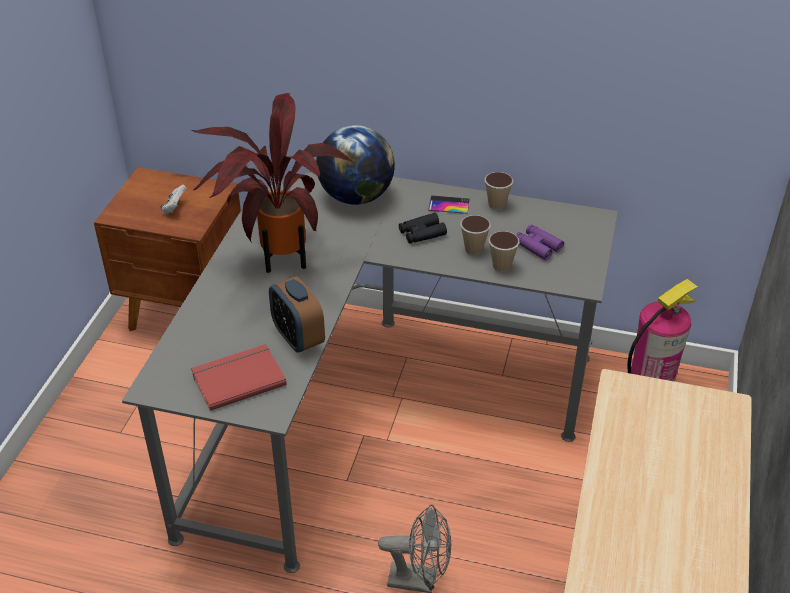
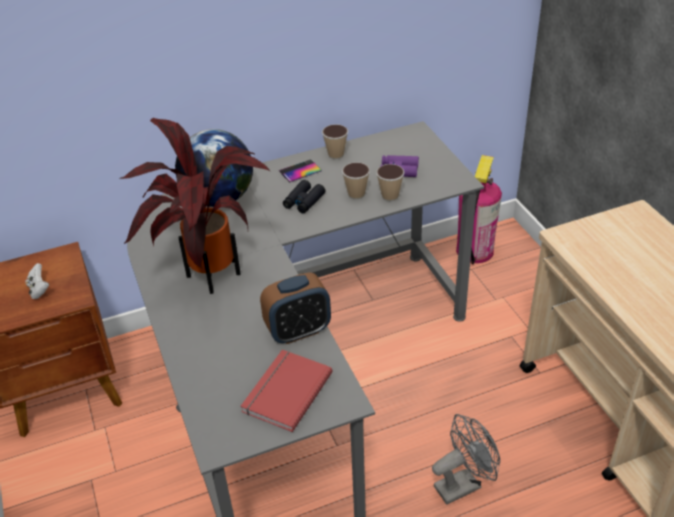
camera: 35 degrees left, 0 degrees up
(298, 338) = (298, 331): alarm clock -> alarm clock turned 45 degrees counterclockwise

